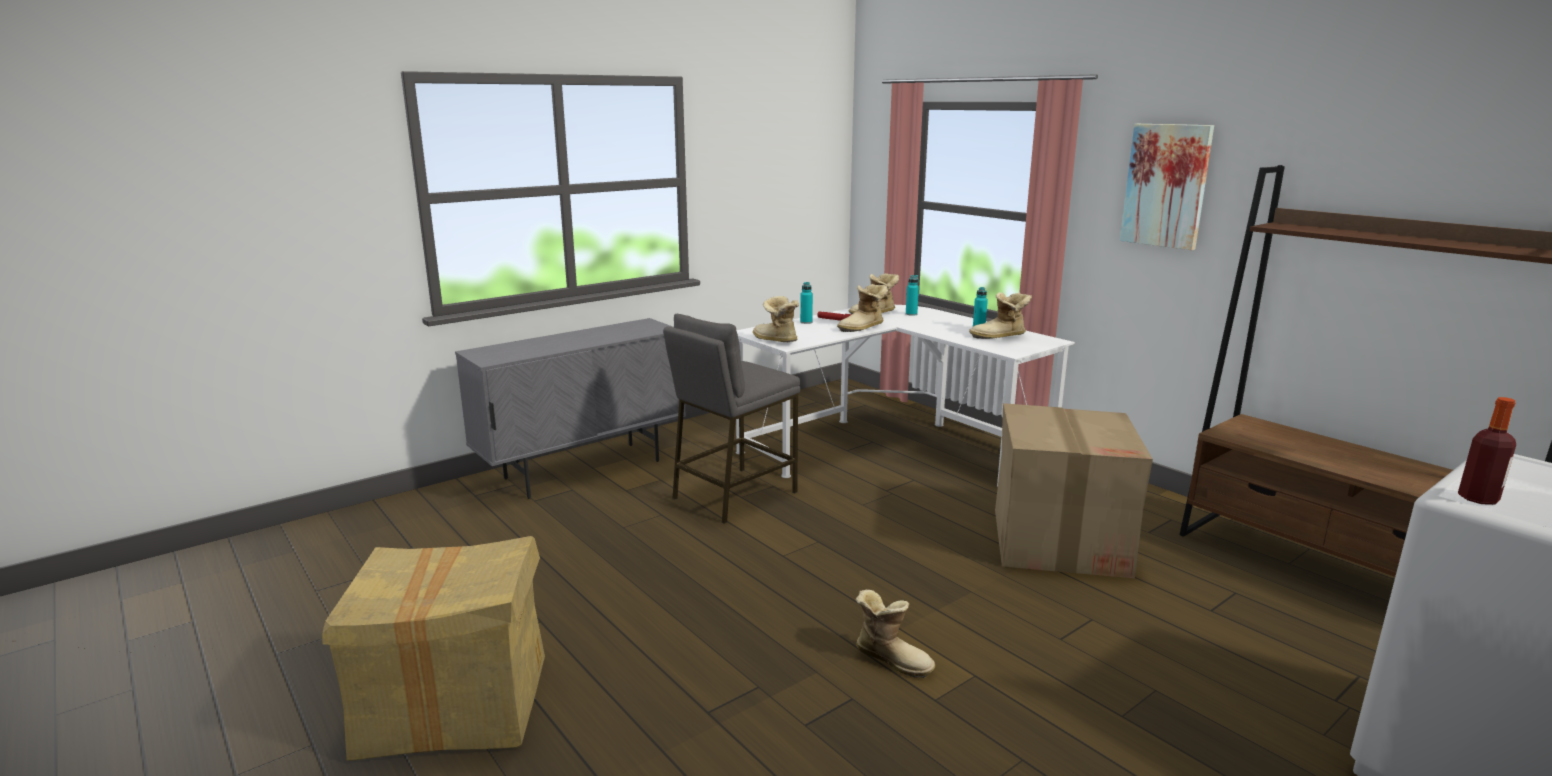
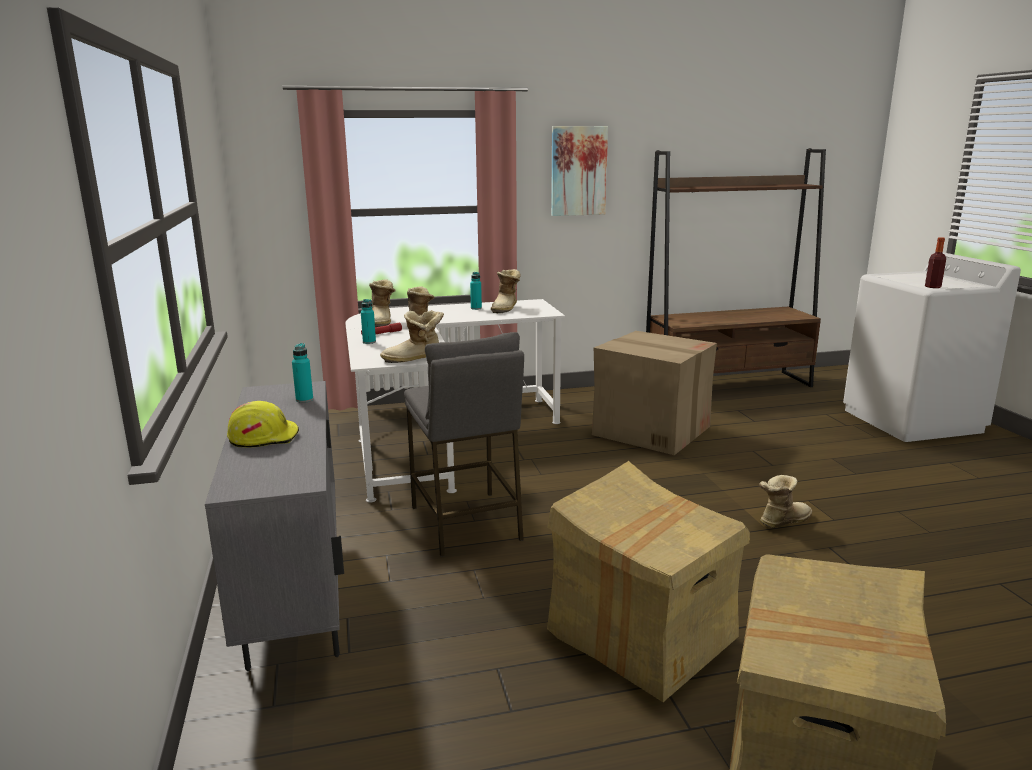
camera: 65 degrees left, 0 degrees up
(558, 340) = (264, 437): none -> yellow hard hat
(604, 601) = (640, 634): none -> cardboard box
(911, 314) = (403, 314): turquoise bottle -> turquoise bottle (304, 400)

